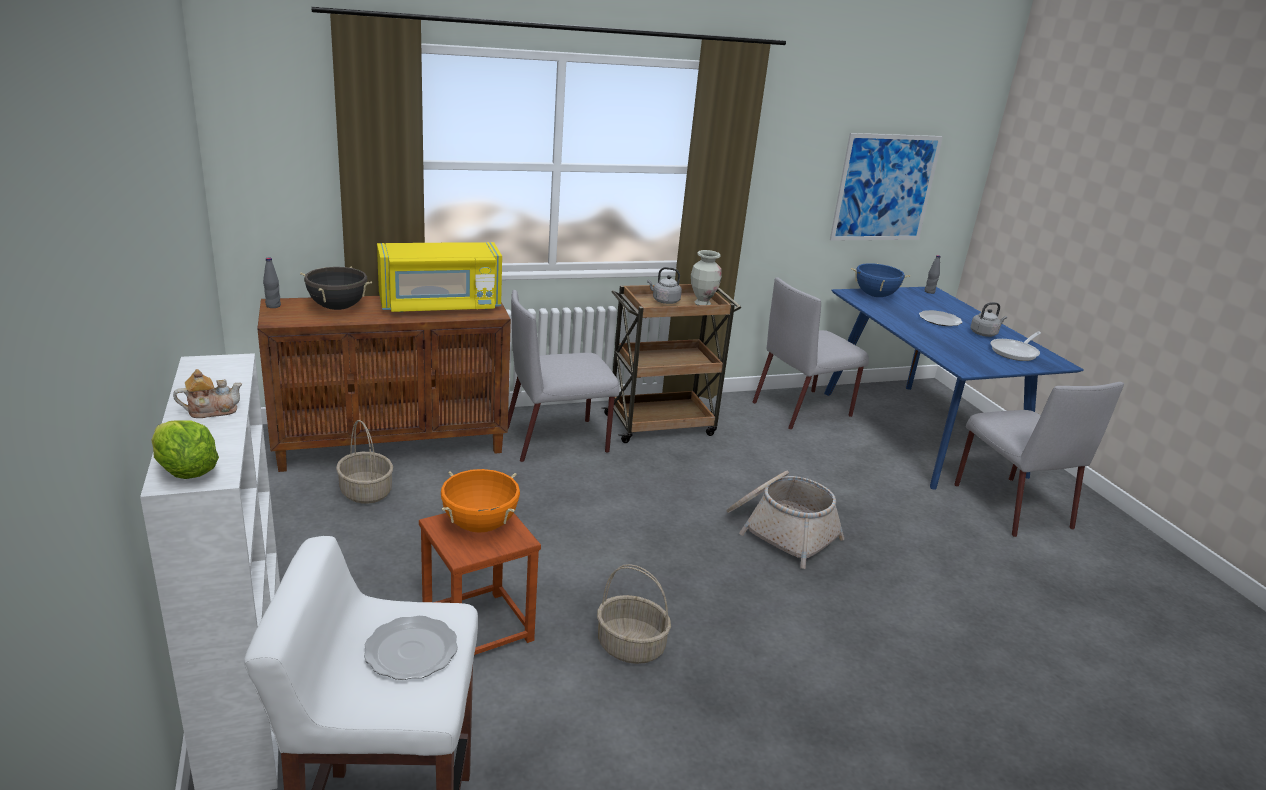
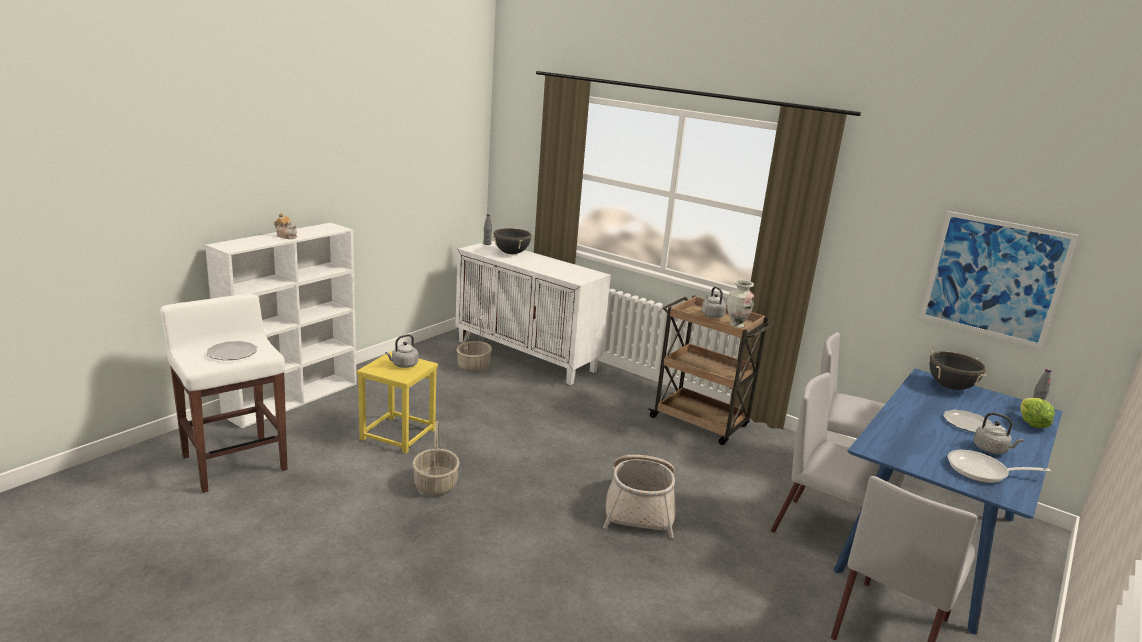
camera: 55 degrees right, 5 degrees down
(185, 472) = (230, 245): lettuce -> lettuce (1031, 424)
(393, 445) = (527, 356): brown cabinet -> white cabinet
(440, 306) = (561, 269): yellow microwave -> none
(478, 629) = (397, 435): brown stool -> yellow stool
(480, 525) = (403, 365): orange cooking pot -> grey kettle
(558, 440) = (615, 396): grey chair -> grey chair (829, 534)
(875, 295) = (950, 387): blue cooking pot -> black cooking pot

